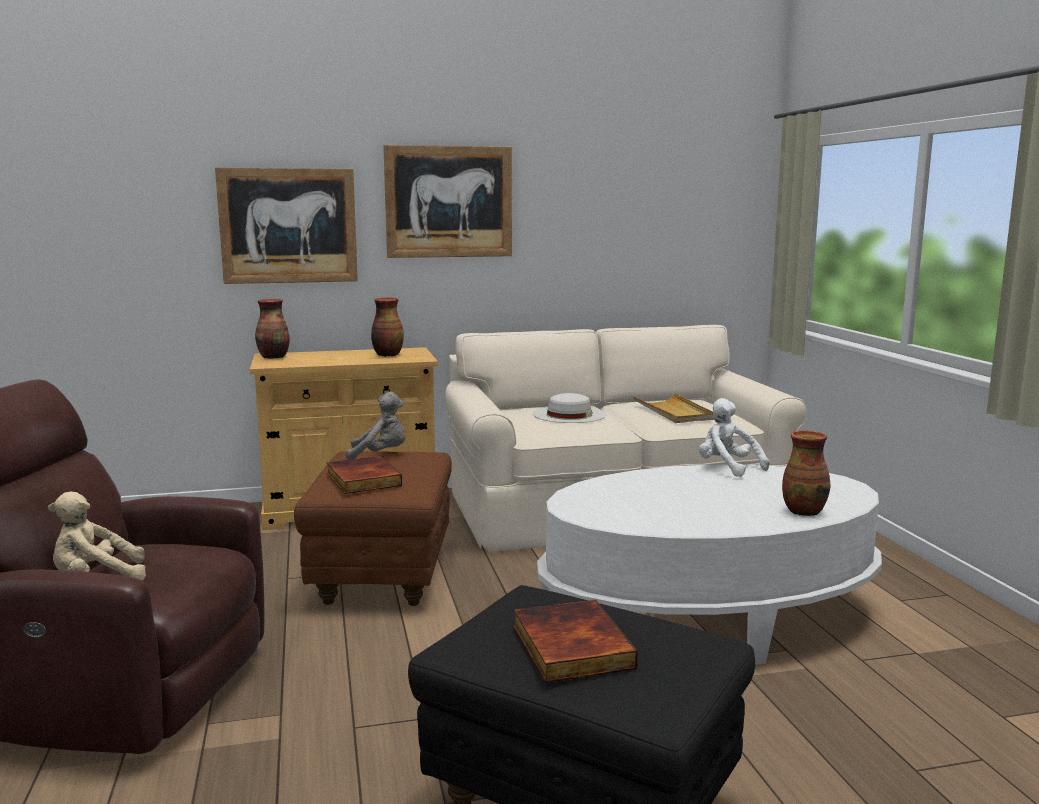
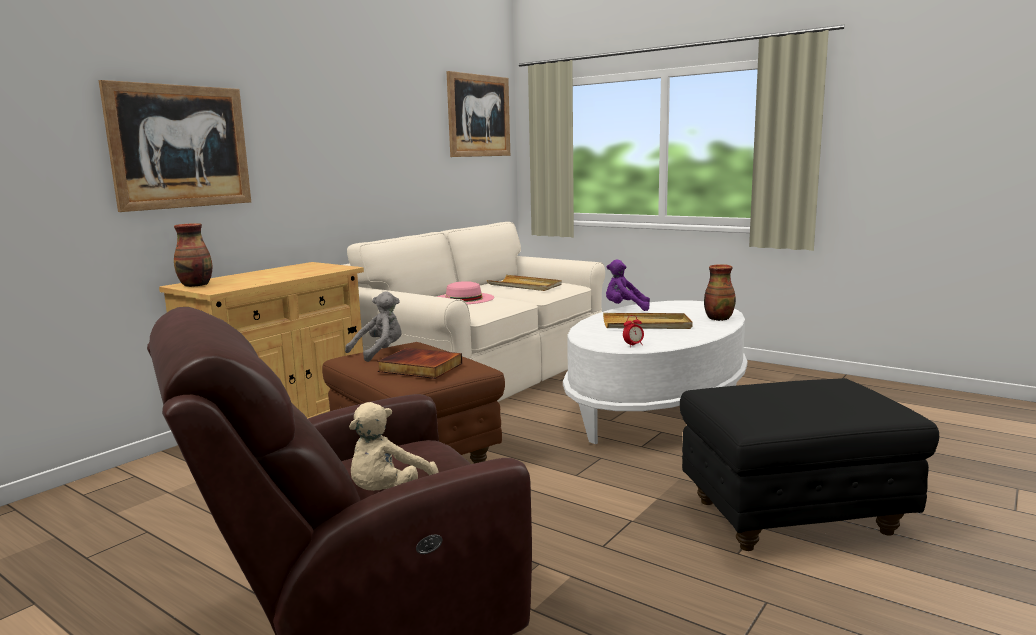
camera: 40 degrees left, 0 degrees up
(387, 355) = (302, 269): vase -> none
(449, 202) = (317, 124): picture -> picture (479, 116)
(569, 414) = (464, 298): white hat -> pink hat
(569, 646) = (806, 403): book -> none
(598, 515) = (633, 345): none -> alarm clock
(689, 495) = (646, 325): none -> beige tray
(727, 468) = (625, 309): white plush toy -> purple plush toy

